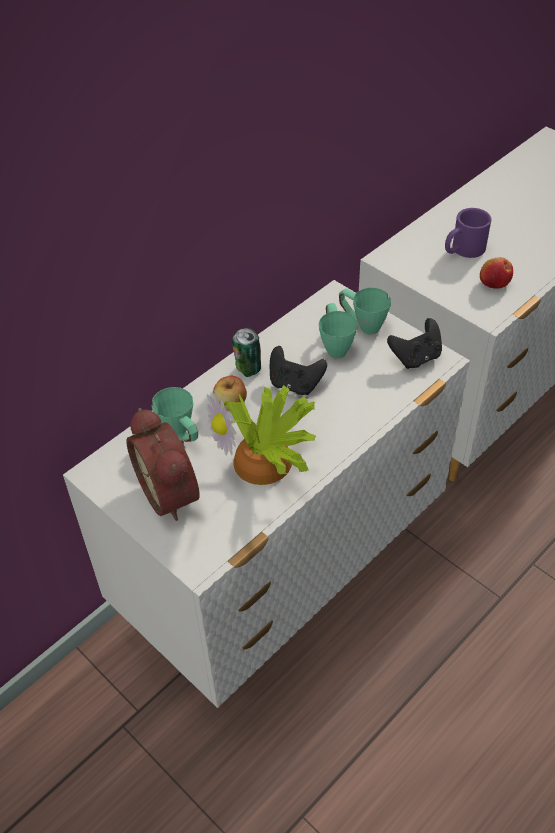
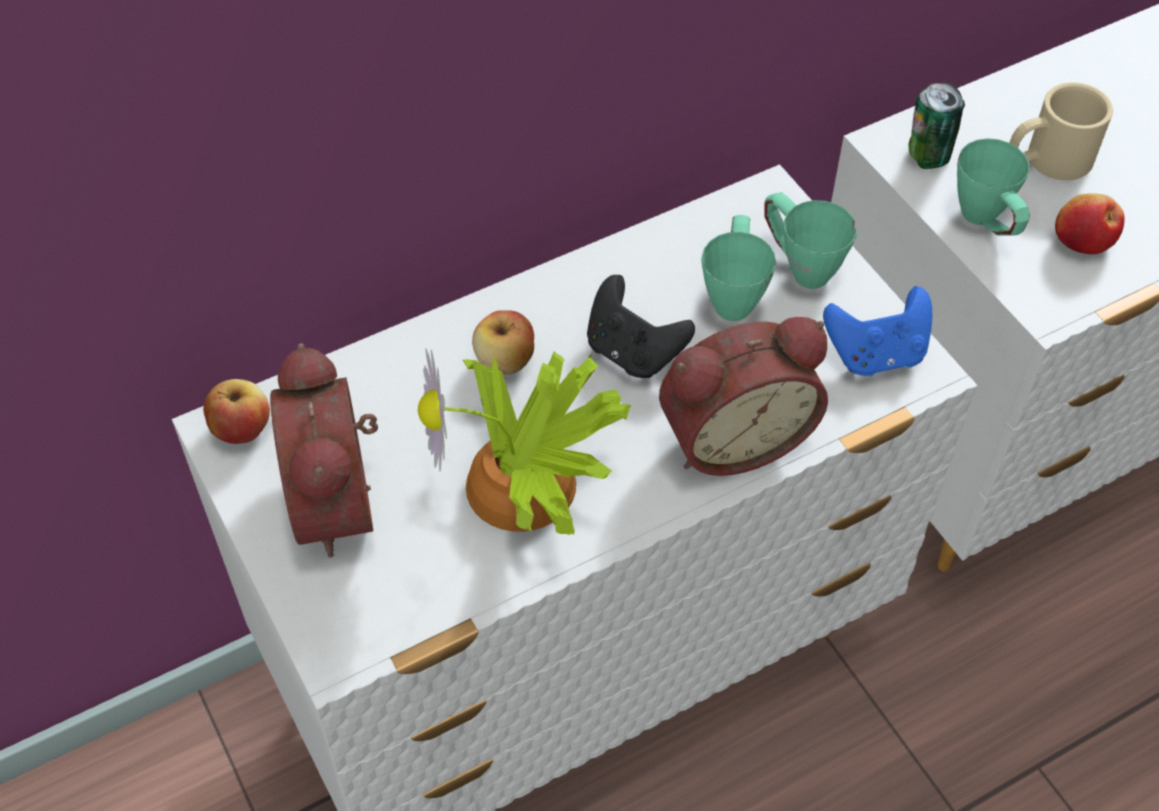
camera: 15 degrees right, 5 degrees up
(103, 470) = (241, 429): none -> apple
(181, 435) = (397, 399): green mug -> green mug (986, 224)
(248, 369) = (559, 302): can -> can (927, 157)
(360, 412) = (732, 436): none -> alarm clock
(416, 357) = (876, 354): black game controller -> blue game controller
(463, 250) = (1046, 160): purple mug -> beige mug

